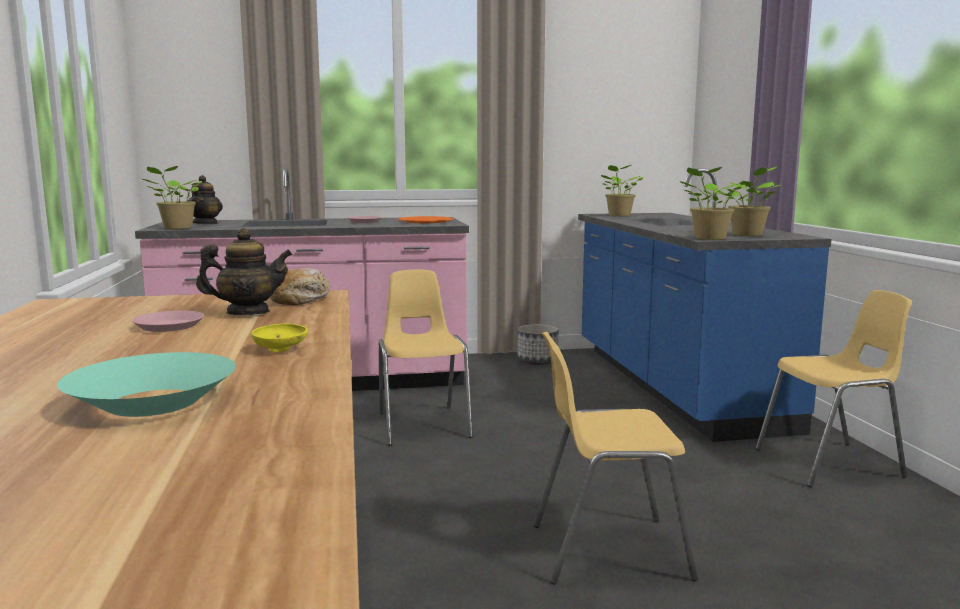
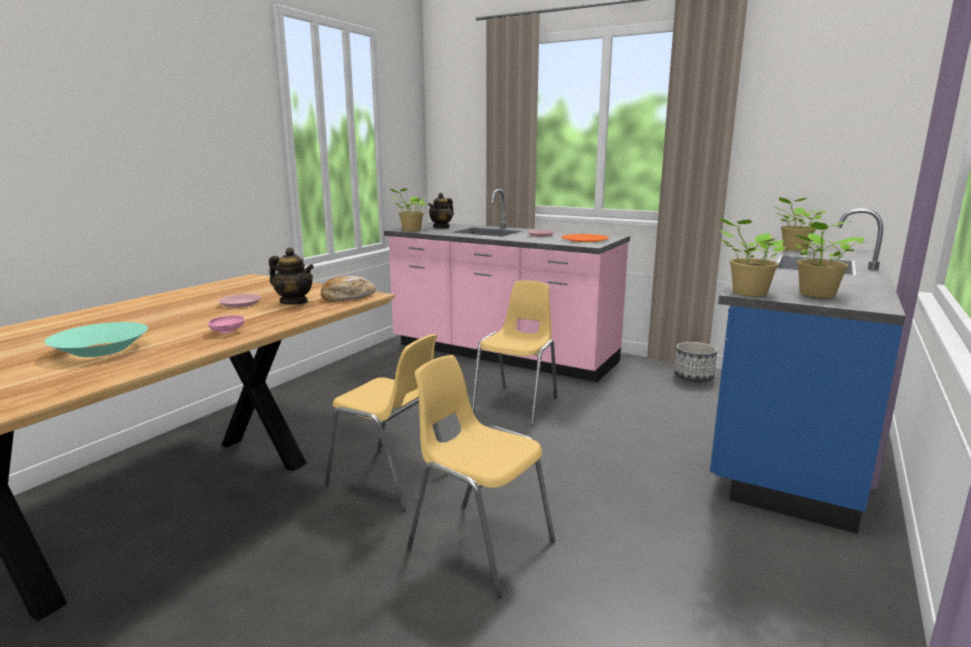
camera: 40 degrees right, 5 degrees up
(280, 349) = (227, 332): yellow bowl -> pink bowl
(830, 463) = (822, 570): yellow chair -> yellow chair (390, 479)

